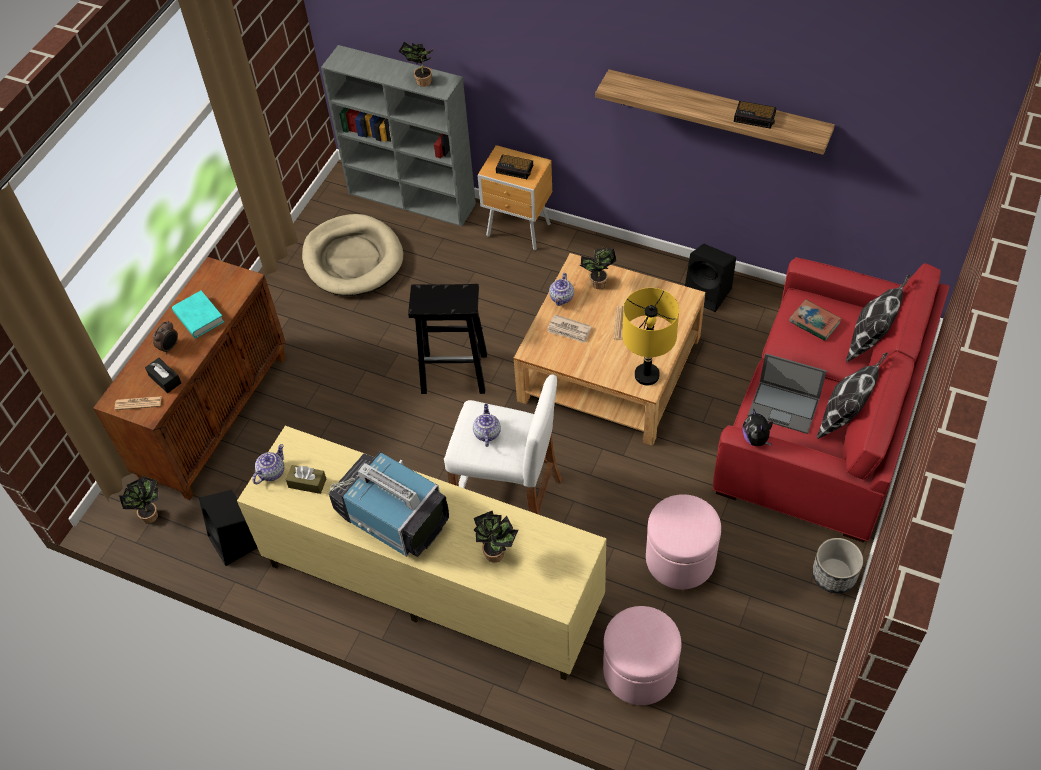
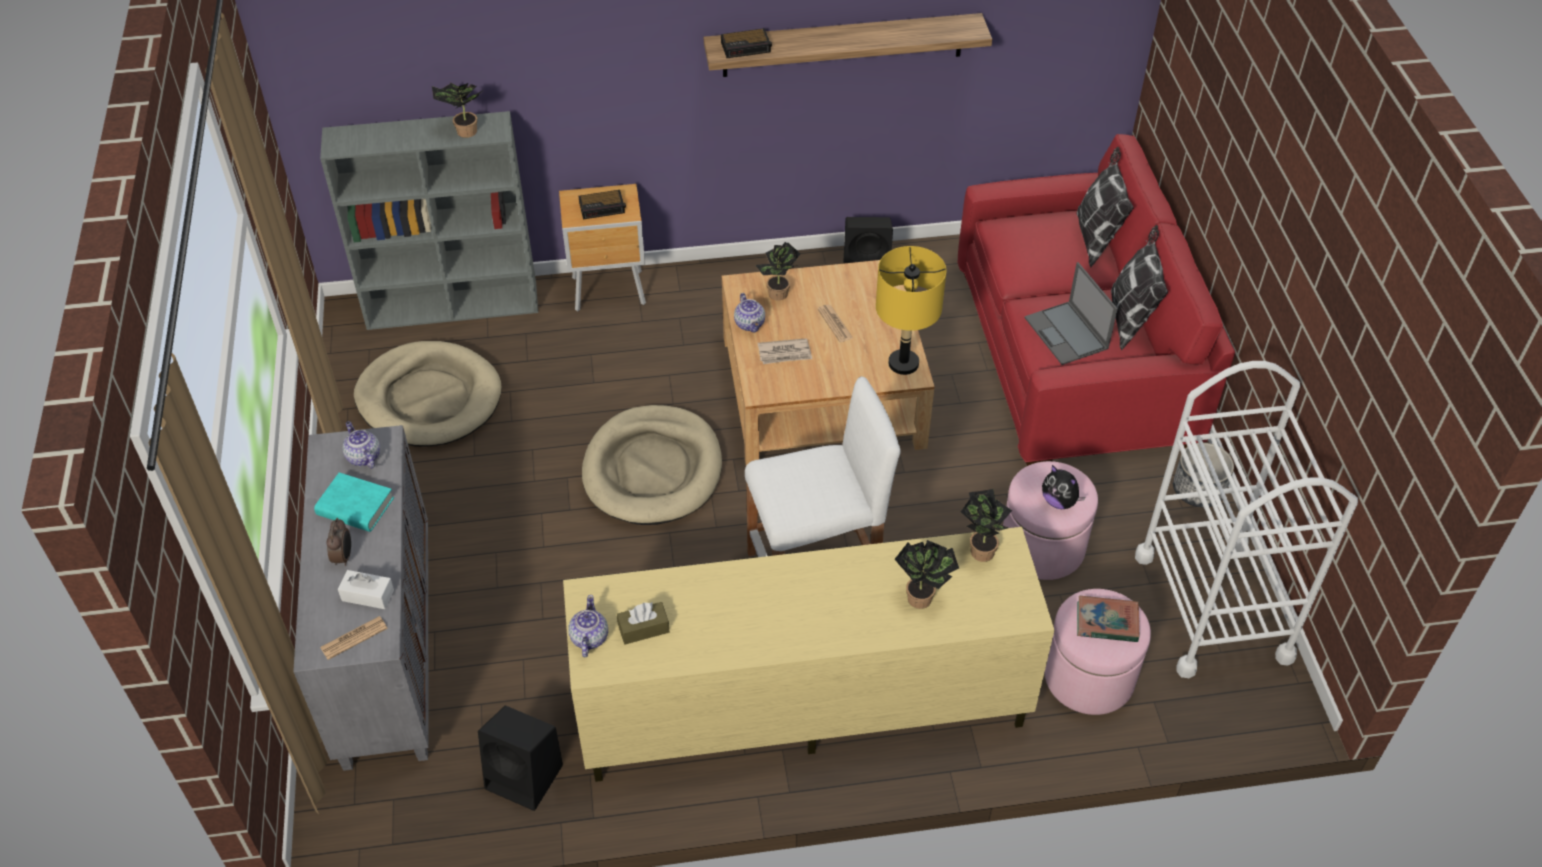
camera: 35 degrees left, 5 degrees down
(150, 514) = (386, 801): potted plant -> potted plant (980, 549)
(165, 379) = (368, 595): black tissue box -> white tissue box
(215, 416) = (386, 649): brown cabinet -> grey cabinet
(391, 516) = (773, 616): television -> none
(455, 373) = (653, 470): black stool -> beige dog bed
(487, 433) = (801, 484): teapot -> teapot (363, 457)
(755, 117) = (899, 32): alarm clock -> alarm clock (747, 47)
(756, 439) = (1072, 372): plush toy -> plush toy (1059, 501)
(773, 669) = (1212, 606): none -> white cart
(784, 407) = (1067, 334): laptop -> laptop turned 75 degrees clockwise
(814, 322) = (1030, 242): book -> book (1107, 622)

